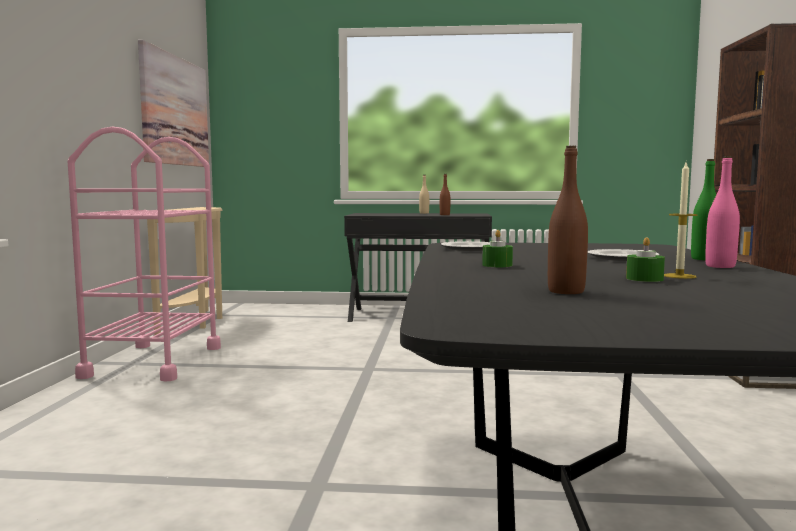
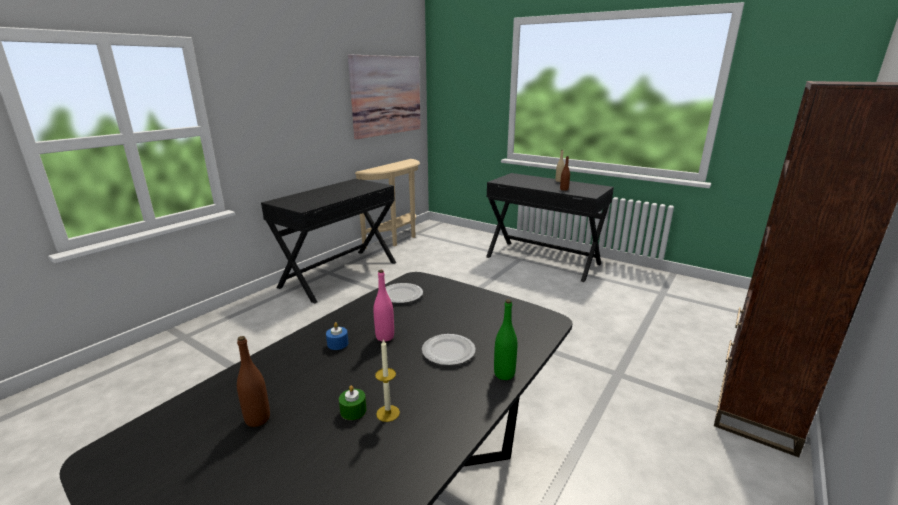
camera: 30 degrees right, 15 degrees up
(154, 362) = (339, 274): pink cart -> black desk
(497, 265) = (337, 344): green candle -> blue candle
(720, 266) = (470, 399): pink bottle -> pink bottle (385, 337)

